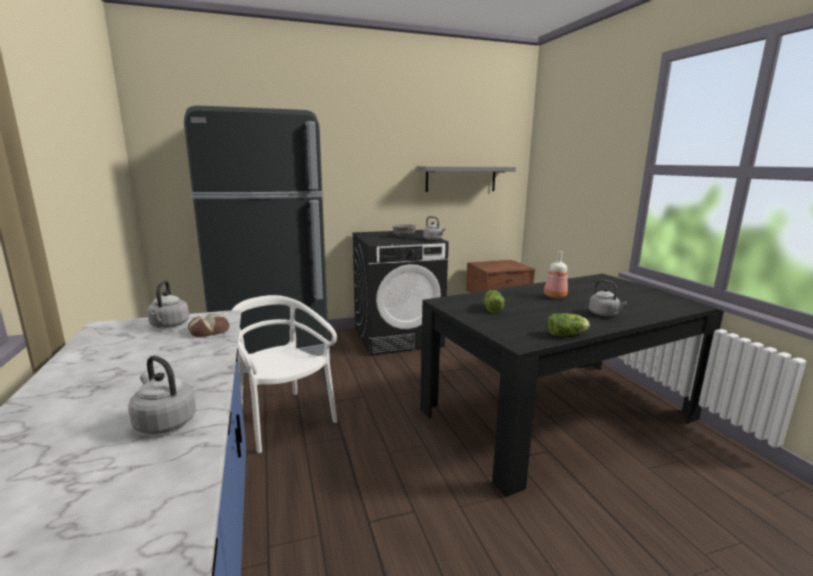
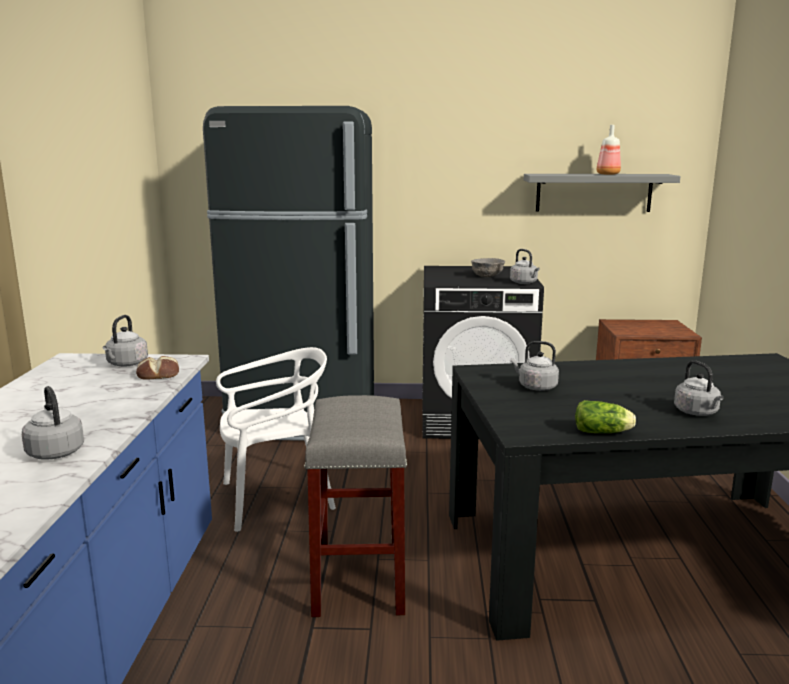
camera: 20 degrees right, 0 degrees up
(284, 419) = (276, 499): white chair -> white chair turned 90 degrees clockwise
(382, 471) = (358, 578): none -> grey stool
(492, 308) = (535, 387): lettuce -> grey kettle
(554, 296) = (649, 380): bottle -> bottle (607, 174)

